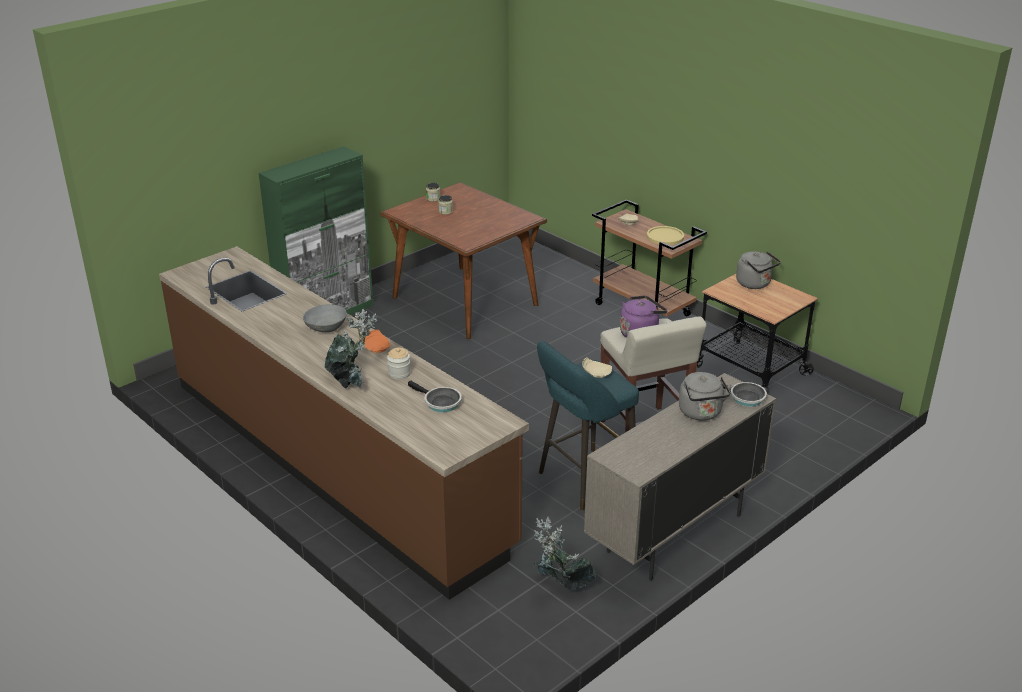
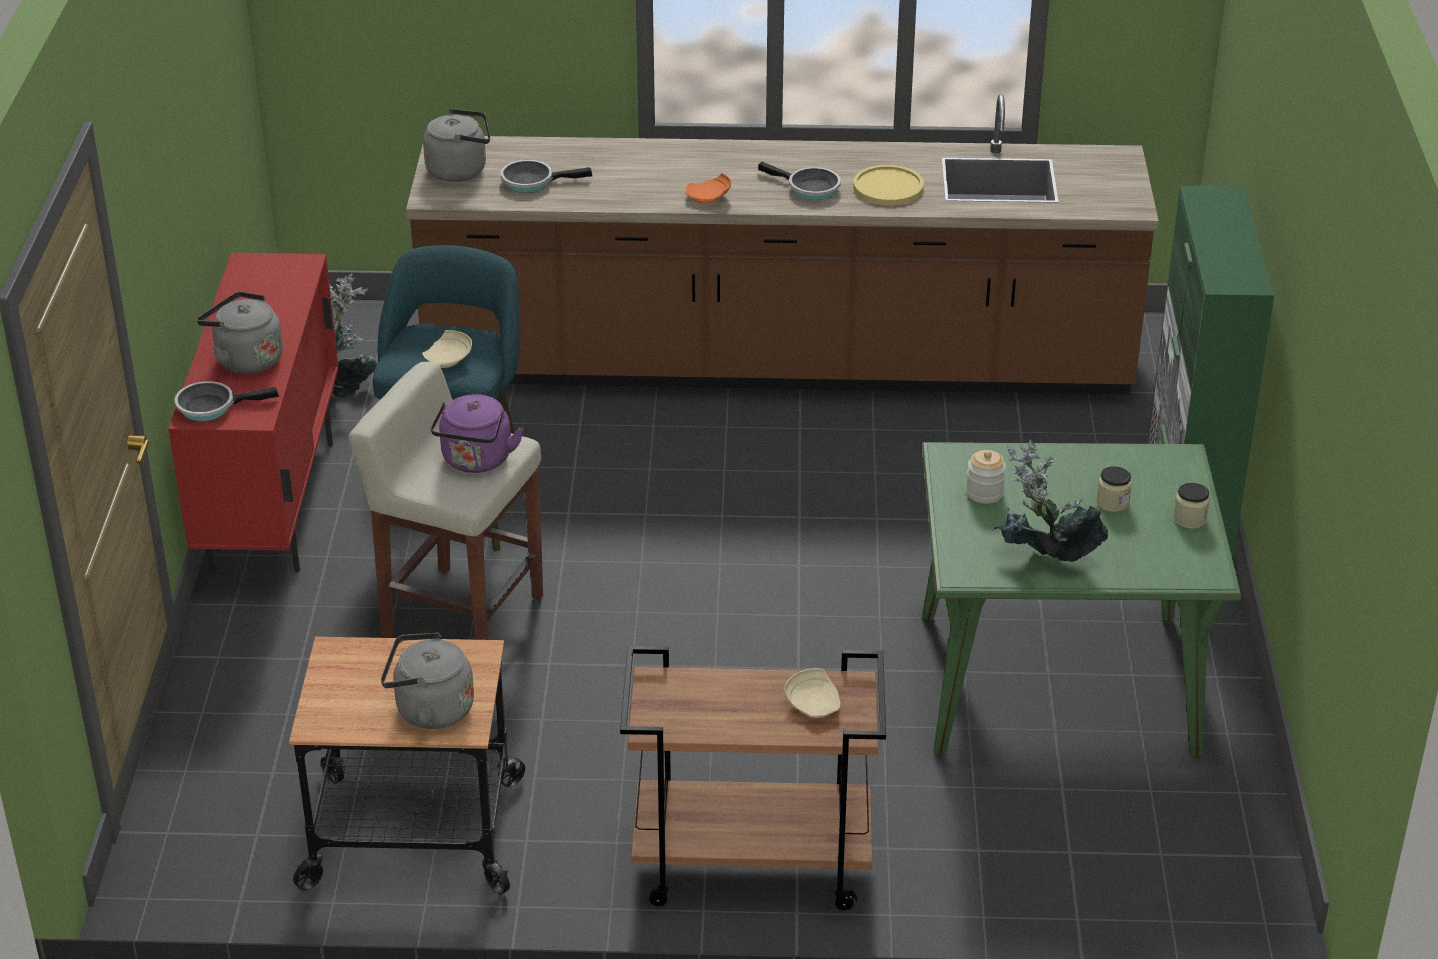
camera: 135 degrees right, 5 degrees up
(326, 327) = (809, 189): grey bowl -> frying pan
(352, 383) = (658, 154): potted plant -> potted plant (1043, 562)
(399, 374) = (628, 186): jar -> jar (984, 493)
(464, 431) = (460, 170): none -> grey kettle
(465, 301) = (1056, 683): brown dining table -> green dining table
(665, 237) = (702, 707): yellow plate -> yellow plate (888, 187)
(674, 534) = (273, 505): beige cabinet -> red cabinet

